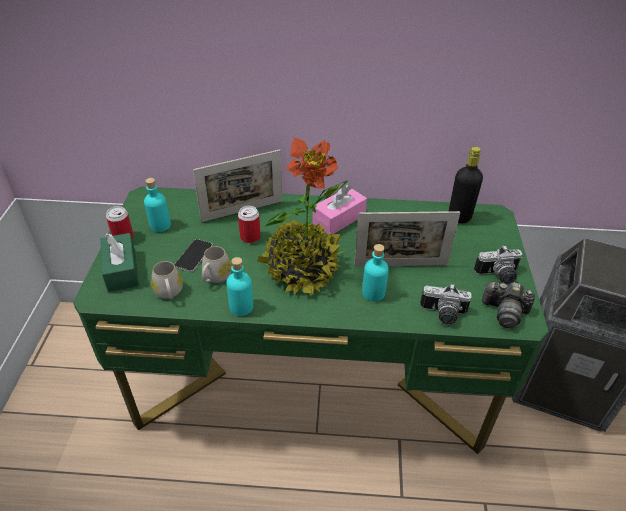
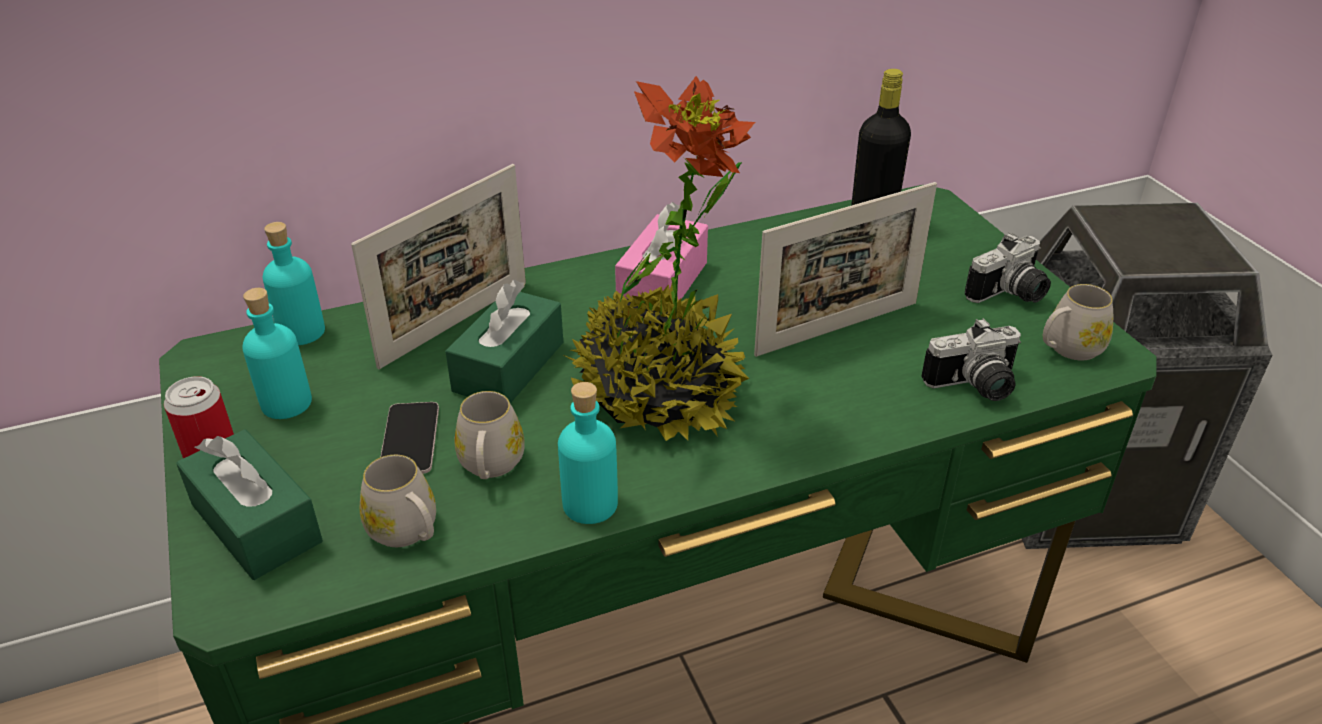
camera: 25 degrees left, 5 degrees down
(250, 237) = (509, 367): can -> green tissue box
(373, 293) = (827, 391): turquoise bottle -> turquoise bottle (301, 332)
(504, 312) = (1068, 349): camera -> white mug

